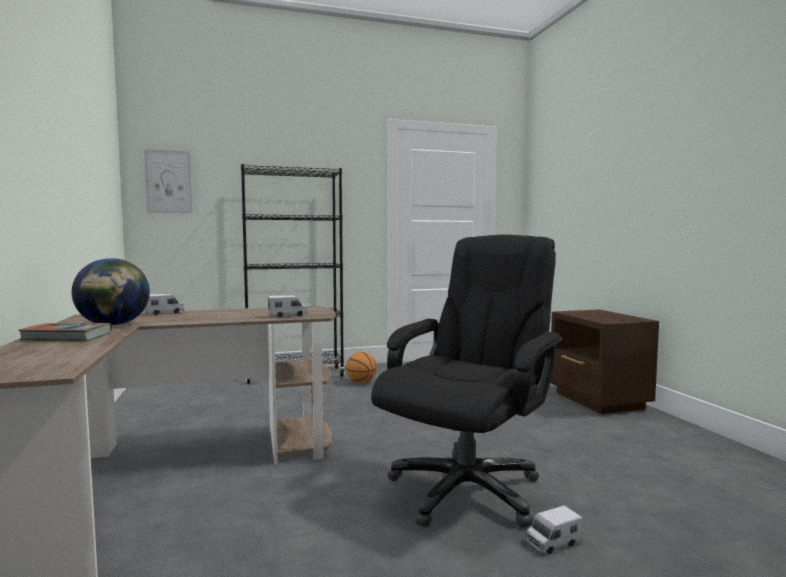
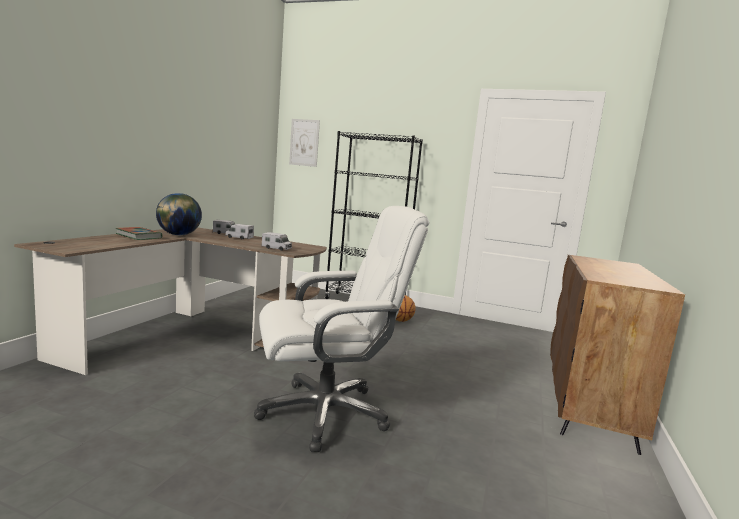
camera: 35 degrees right, 5 degrees up
(466, 489) = (325, 412): black office chair -> white office chair
(553, 542) = (310, 469): toy truck -> toy truck (239, 238)
(598, 401) = (589, 404): brown nightstand -> brown cabinet

